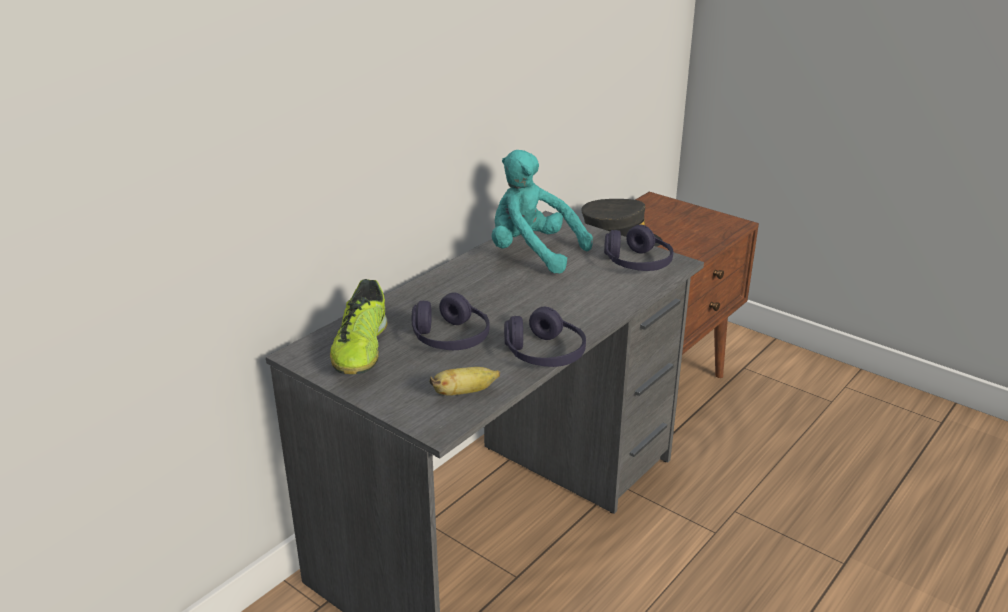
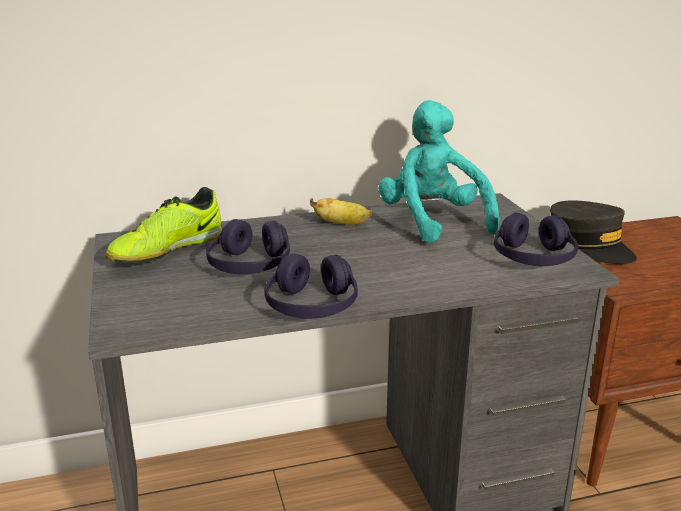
camera: 35 degrees right, 5 degrees down
(464, 393) = (188, 312): banana -> banana (342, 224)

